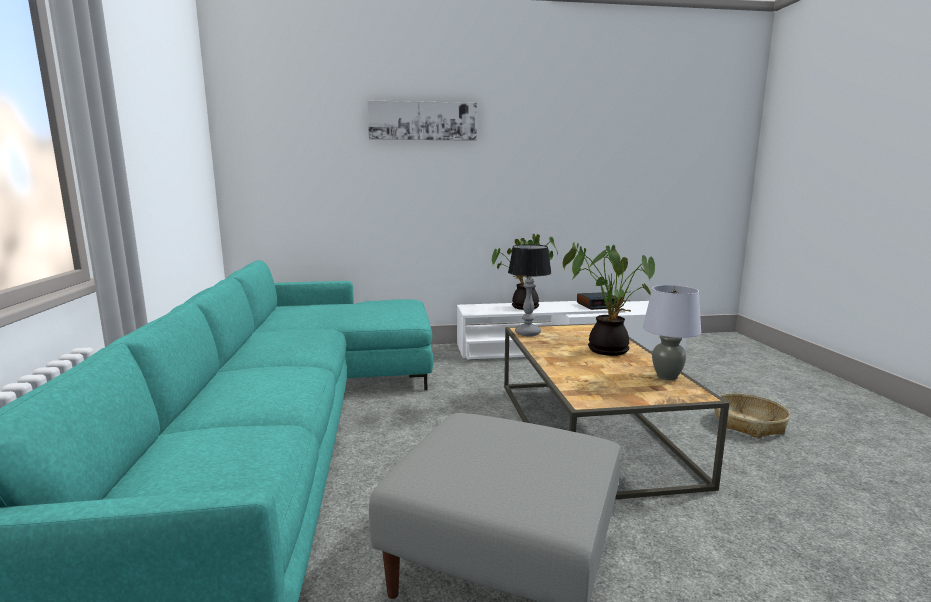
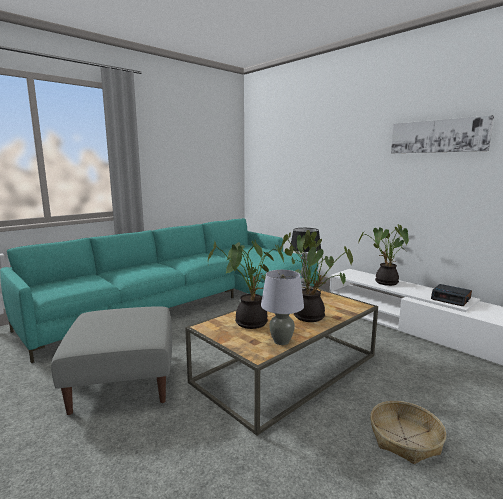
camera: 55 degrees right, 0 degrees up
(422, 121) = (338, 136): picture -> picture (438, 136)
(594, 376) = (249, 322): none -> potted plant

